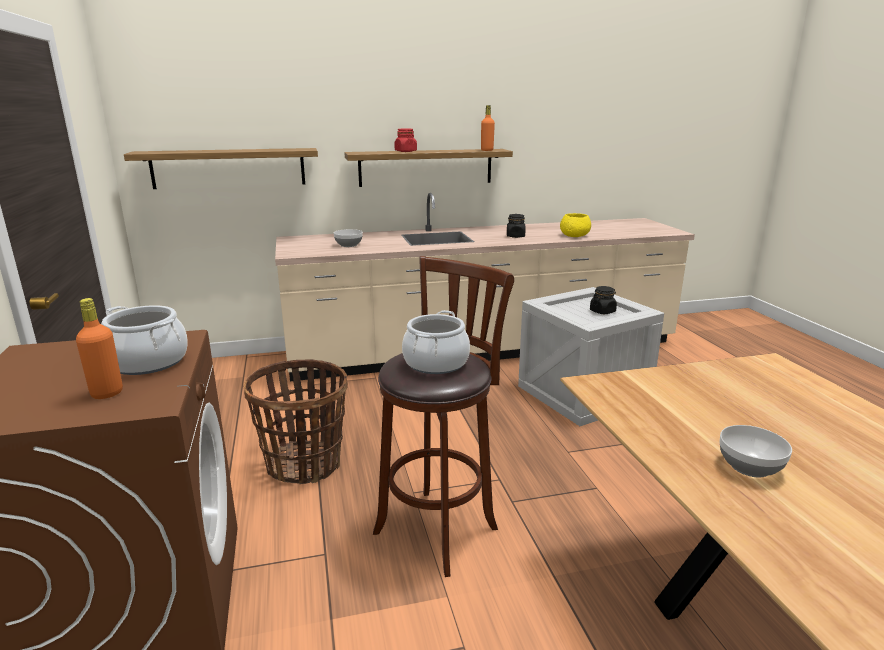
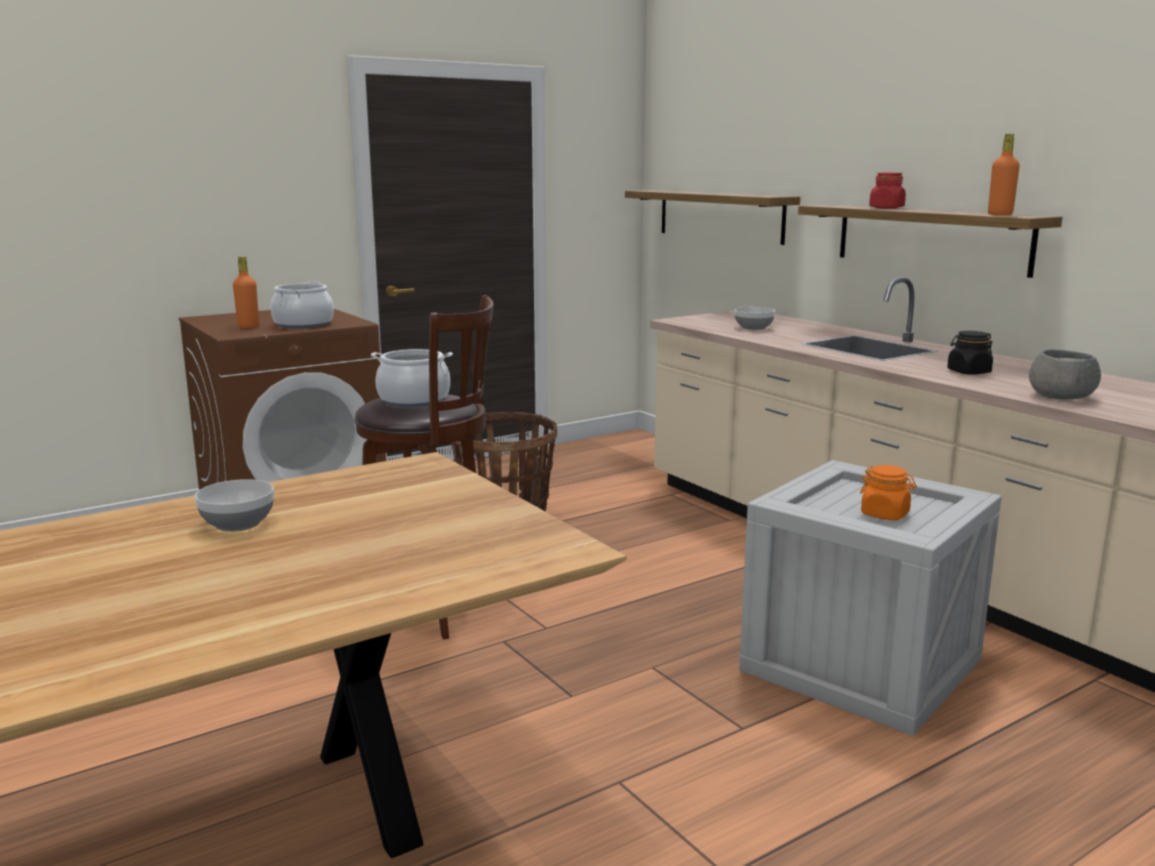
camera: 70 degrees right, 5 degrees down
(574, 235) = (1060, 396): yellow bowl -> grey bowl
(602, 311) = (885, 514): black jar -> orange jar

